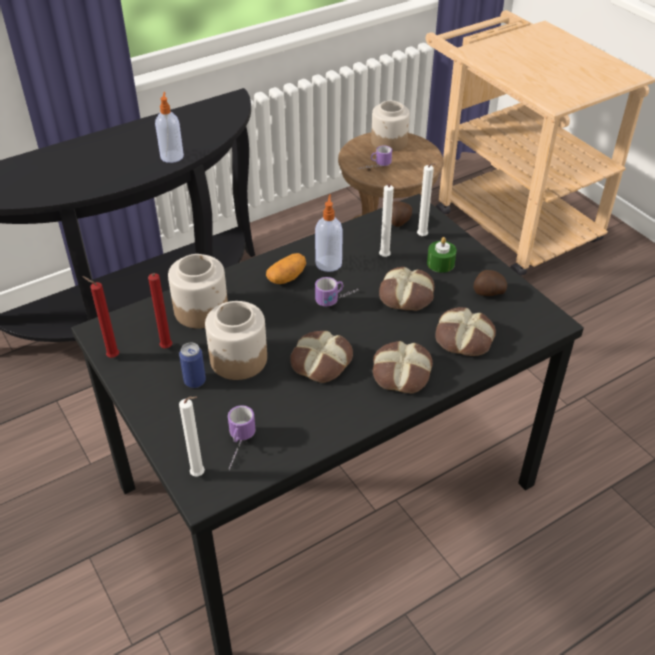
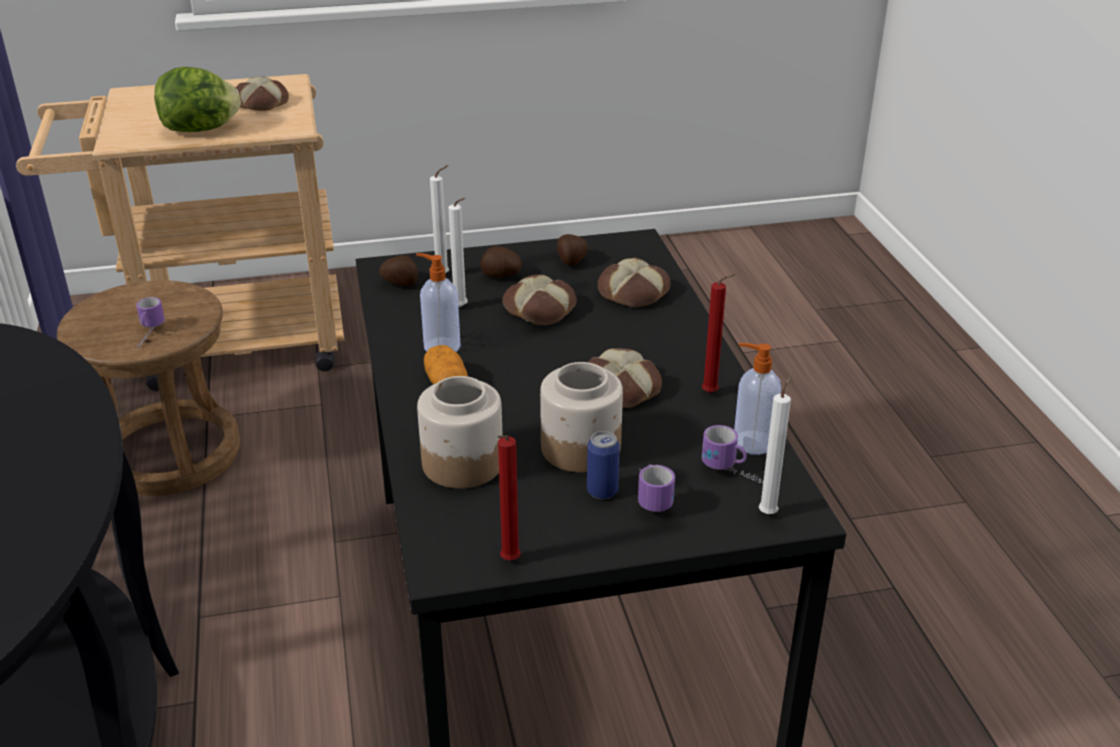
camera: 70 degrees left, 10 degrees down
(166, 349) = (524, 507): red candle -> red candle (712, 393)
(172, 156) = (72, 419): soap dispenser -> soap dispenser (752, 442)
(338, 300) = (517, 355): mug -> mug (650, 496)
(389, 142) = (105, 309): jar -> none
(400, 372) = (666, 341): bread -> bread (260, 103)
(440, 263) = (501, 276): green candle -> potato
(516, 71) = (201, 129): none -> lettuce

